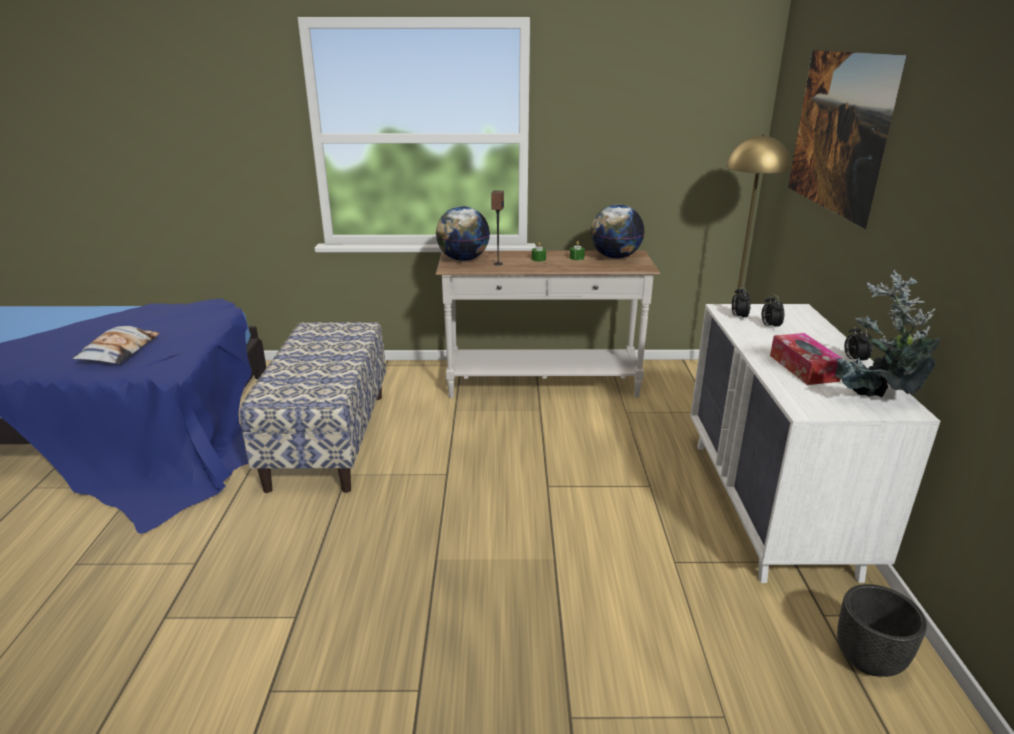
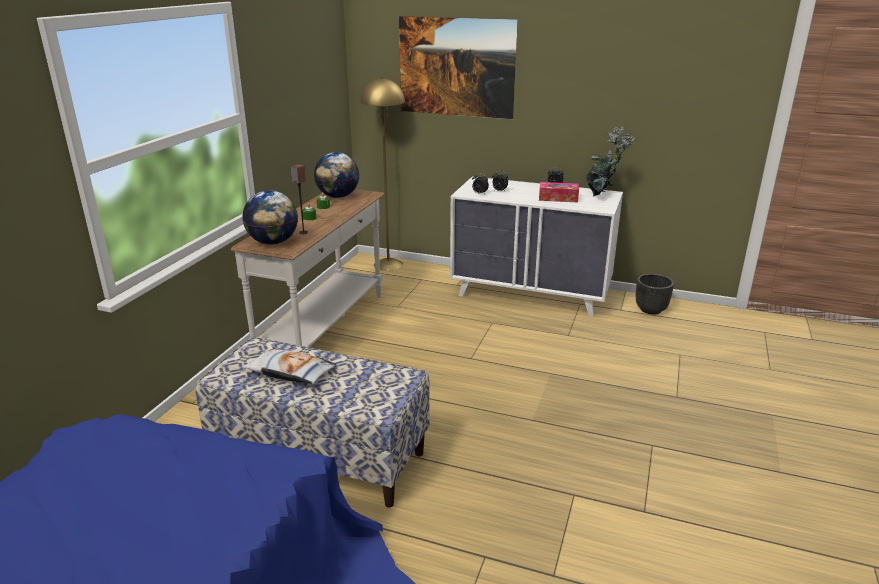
camera: 70 degrees left, 0 degrees up
(119, 351) = (179, 511): pillow -> pillow (290, 372)

